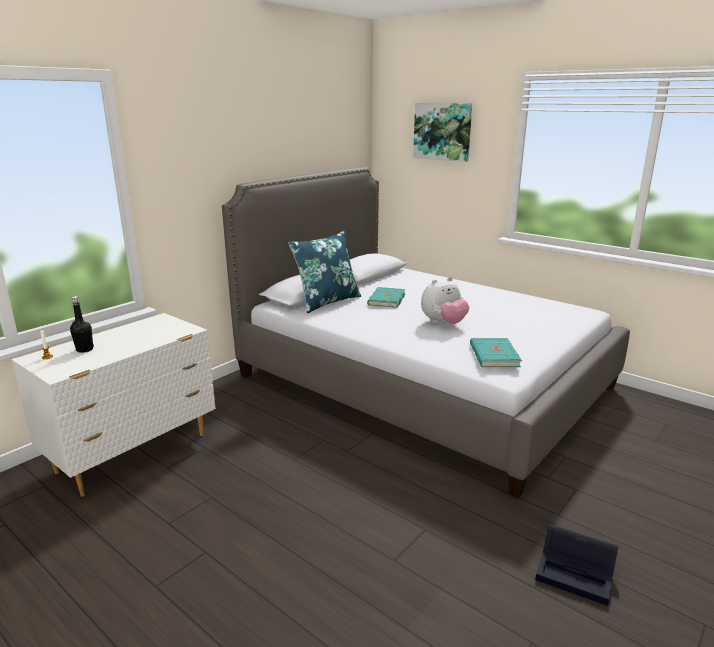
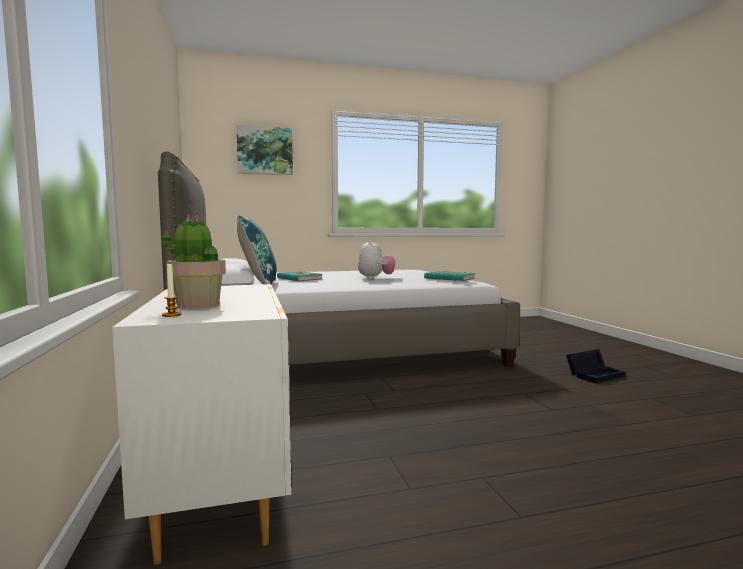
camera: 55 degrees left, 15 degrees down
(84, 349) = (198, 305): black bottle -> potted plant

